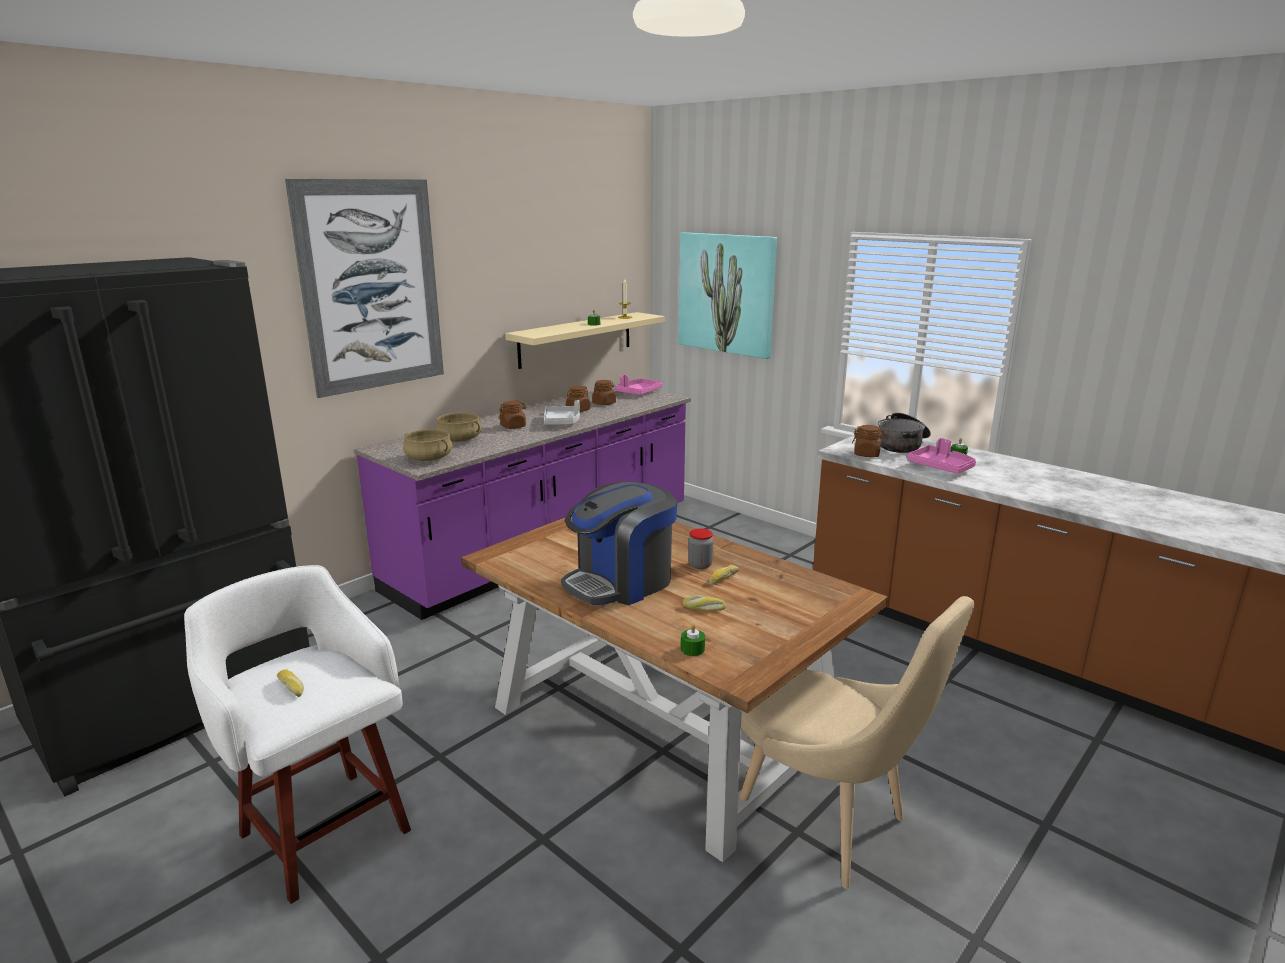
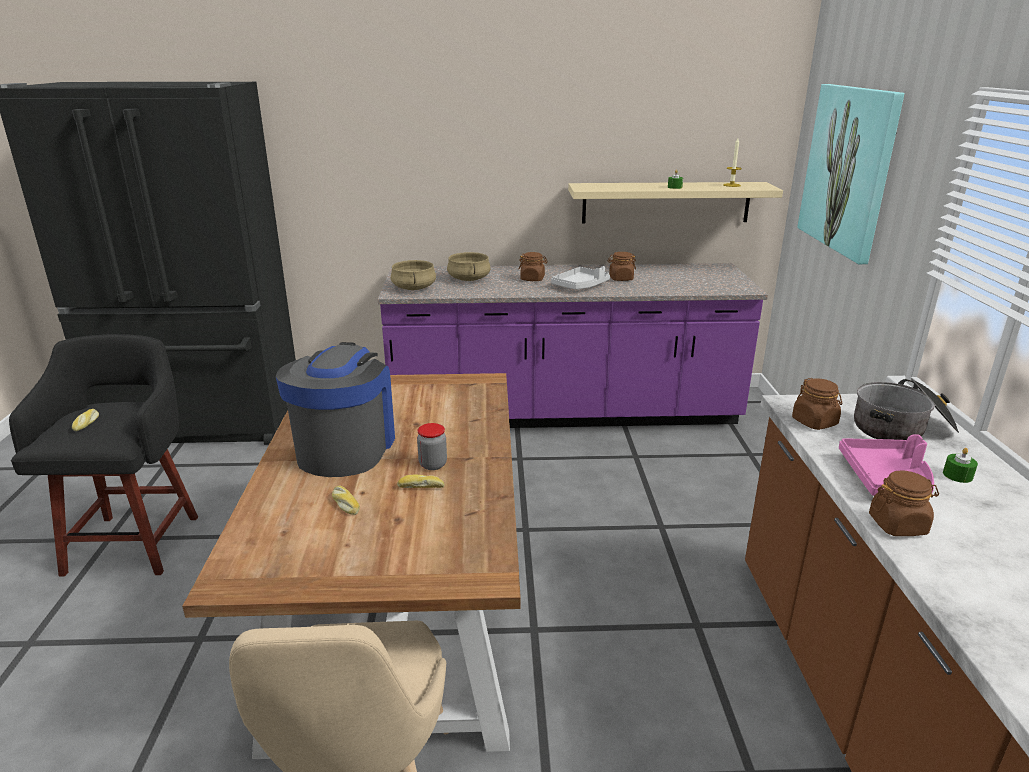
camera: 45 degrees right, 5 degrees up
(322, 829) = (135, 541): white stool -> black stool
(371, 286) = (420, 120): picture -> none
(604, 403) = (660, 278): brown jar -> brown jar (898, 525)
(621, 582) = (345, 448): coffee machine -> coffee machine turned 90 degrees clockwise
(638, 392) = (721, 276): pink tray -> none
(692, 649) = (256, 534): green candle -> none

